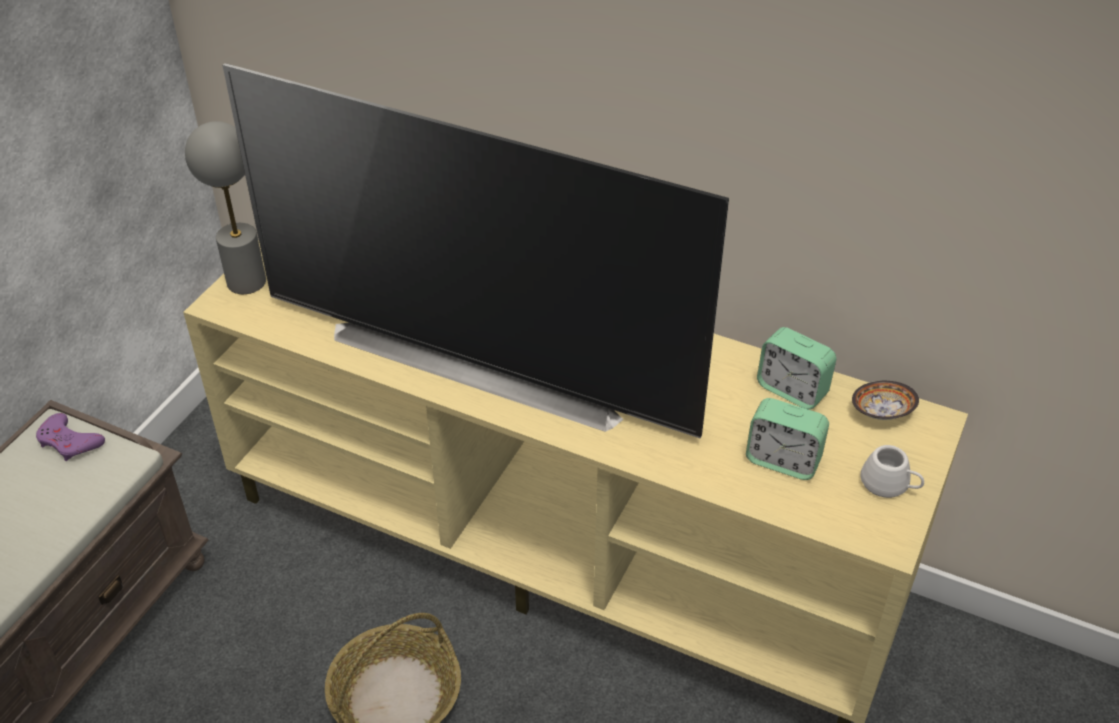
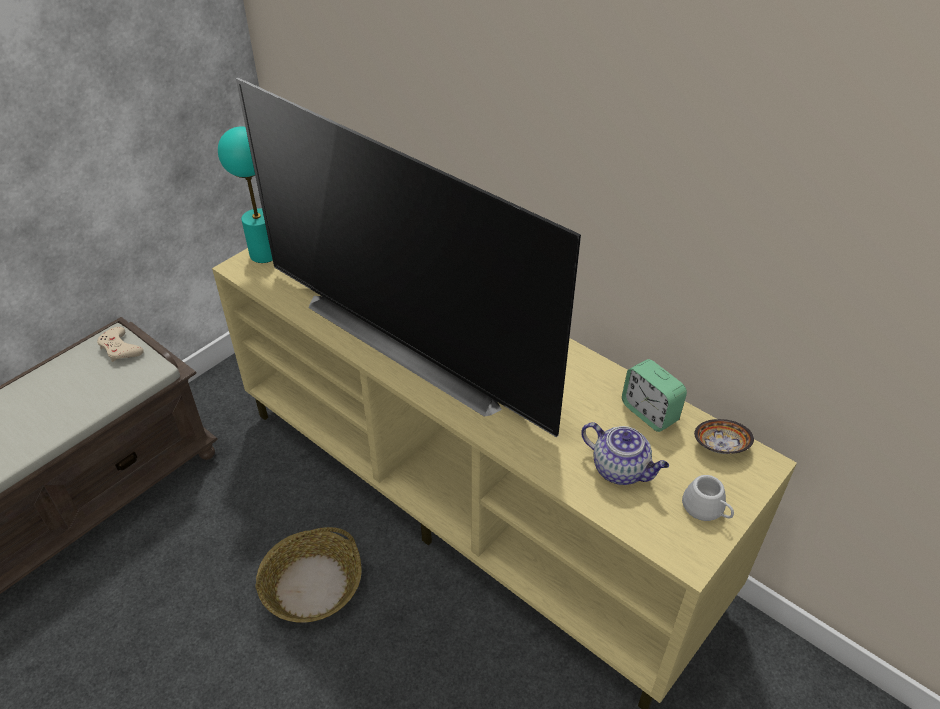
camera: 15 degrees right, 0 degrees up
(69, 442) = (120, 348): purple game controller -> beige game controller
(246, 282) = (264, 254): grey table lamp -> turquoise table lamp
(783, 460) = (621, 470): alarm clock -> teapot

